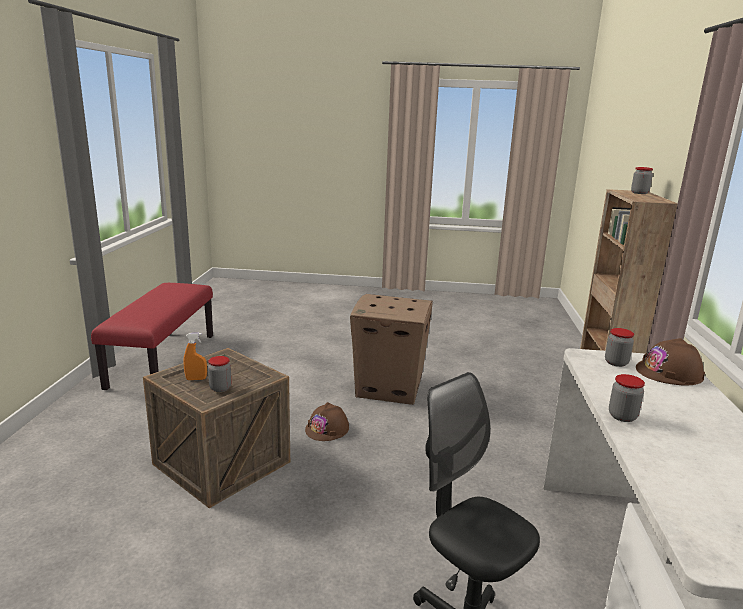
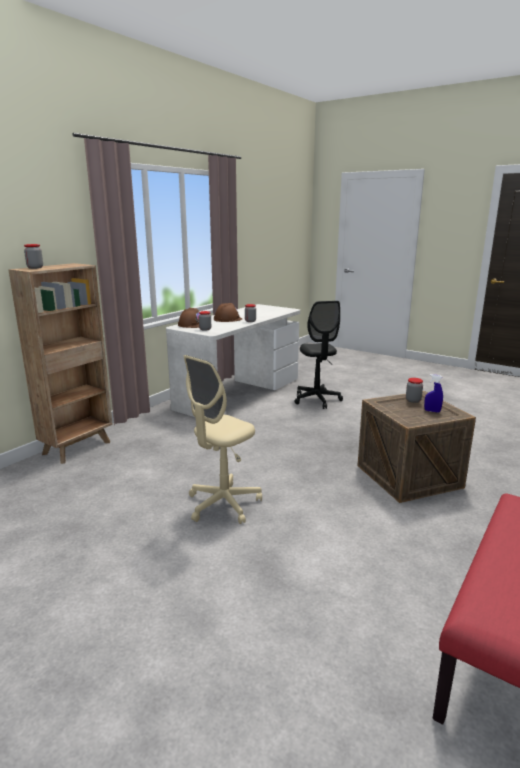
camera: 150 degrees left, 0 degrees up
(196, 379) = (432, 411): orange spray bottle -> blue spray bottle
(327, 429) = (316, 481): brown hard hat -> brown hard hat (227, 319)
(390, 387) = (223, 504): cardboard box -> beige office chair

